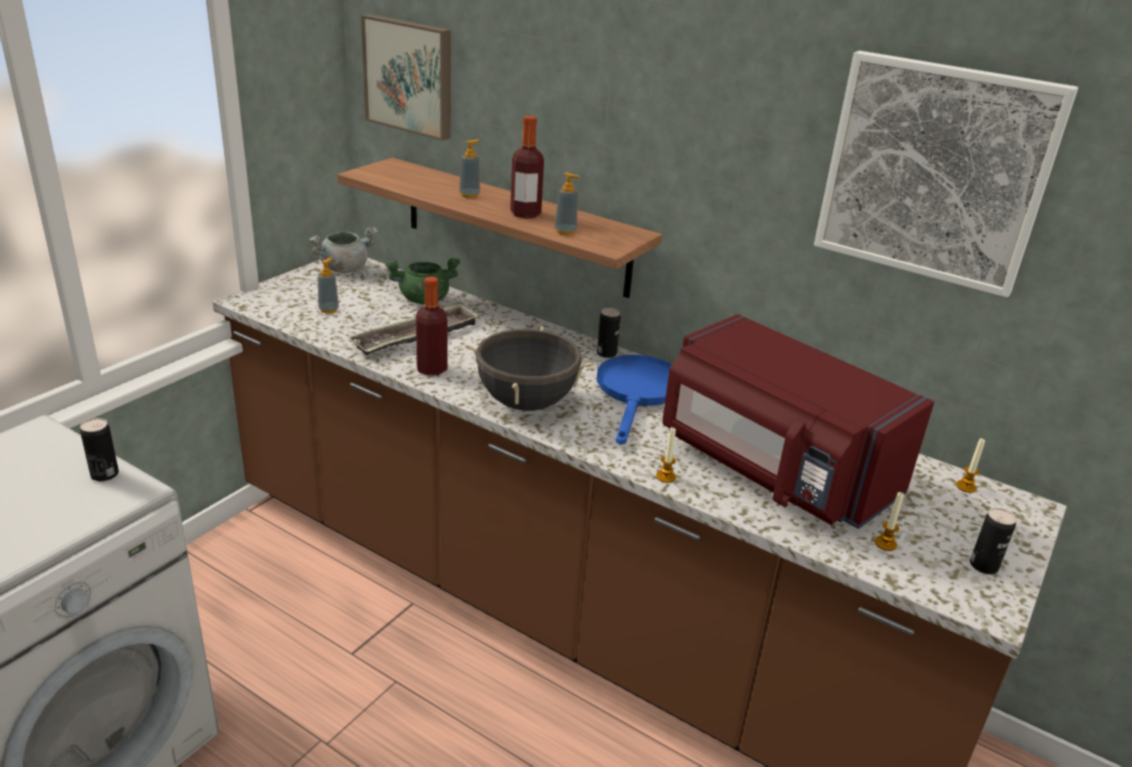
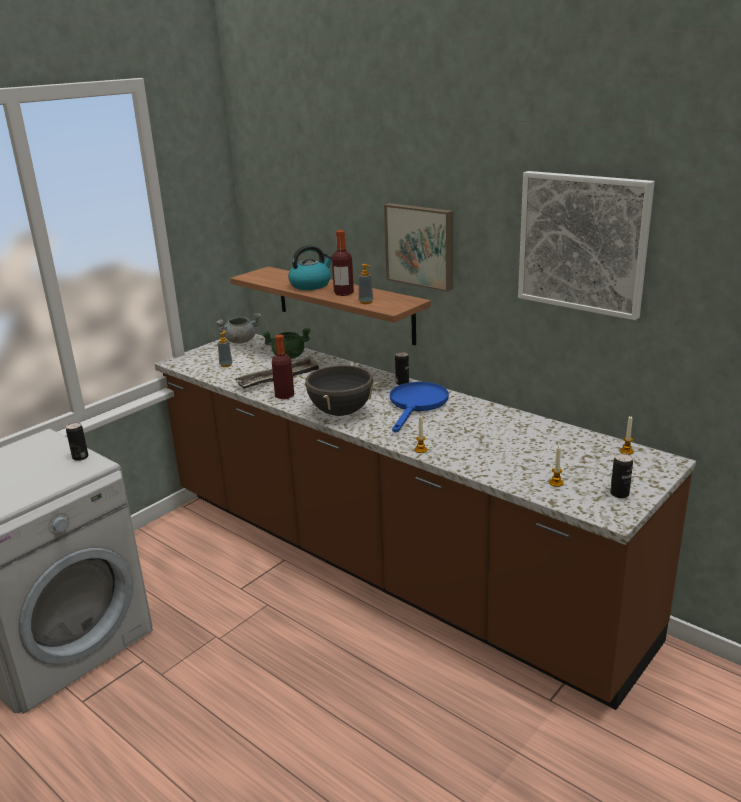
camera: 10 degrees right, 5 degrees down
(410, 76) = (274, 213): picture -> picture (421, 245)
(469, 195) = (311, 285): soap dispenser -> kettle
(772, 470) = (494, 444): red microwave -> none

